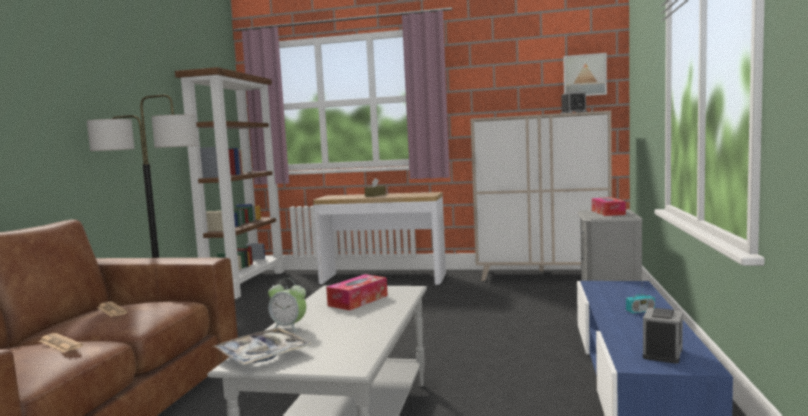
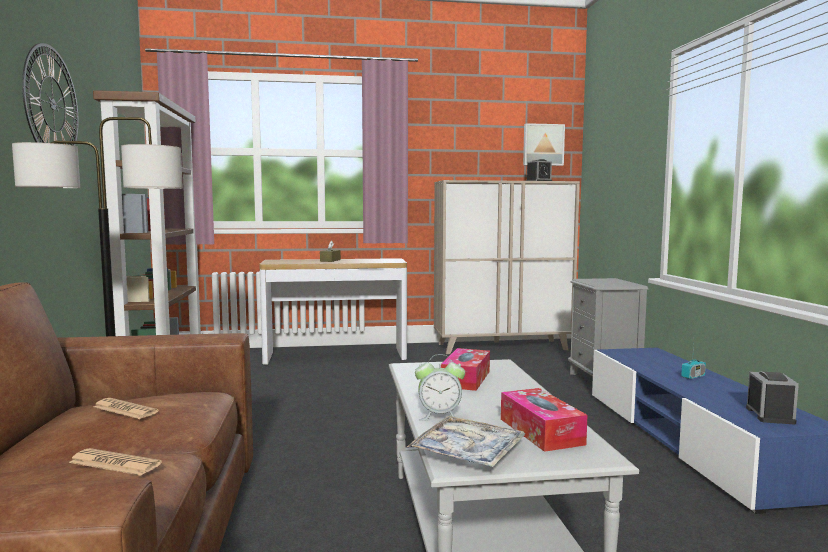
camera: 20 degrees left, 0 degrees up
(132, 87) = (52, 104): none -> wall clock
(608, 212) = (605, 281): tissue box -> tissue box (541, 431)

